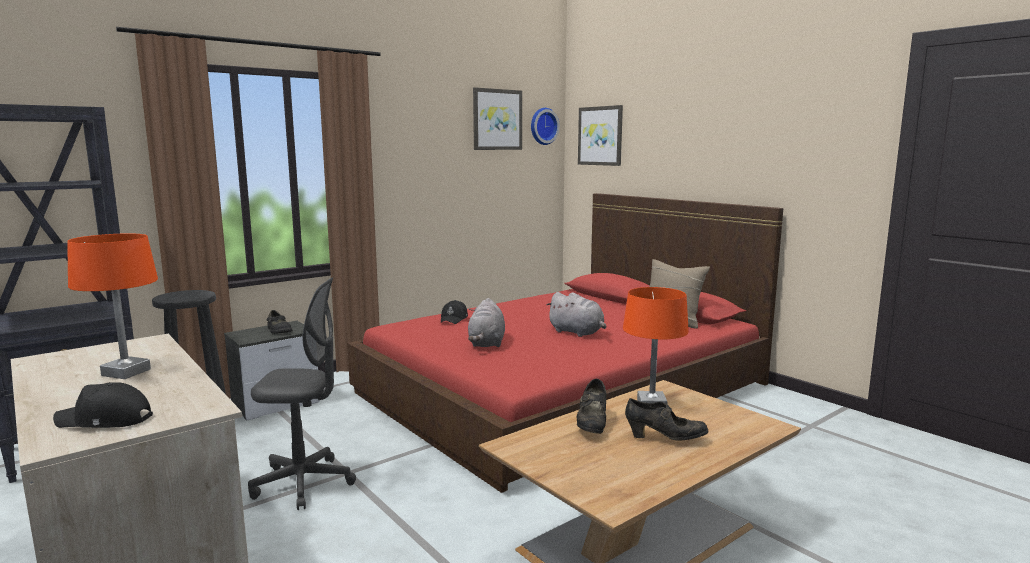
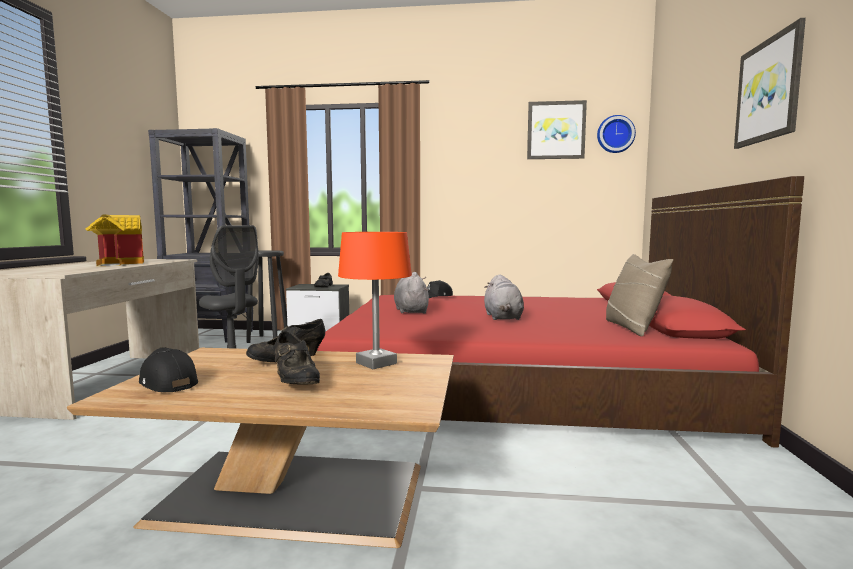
camera: 45 degrees right, 5 degrees down
(105, 420) = (34, 270): black cap -> black cap (167, 382)
(126, 372) = (118, 264): orange table lamp -> toy house
(486, 343) = (411, 311): grey plush toy -> grey plush toy turned 120 degrees clockwise
(600, 136) = (666, 134): picture -> picture (769, 90)

